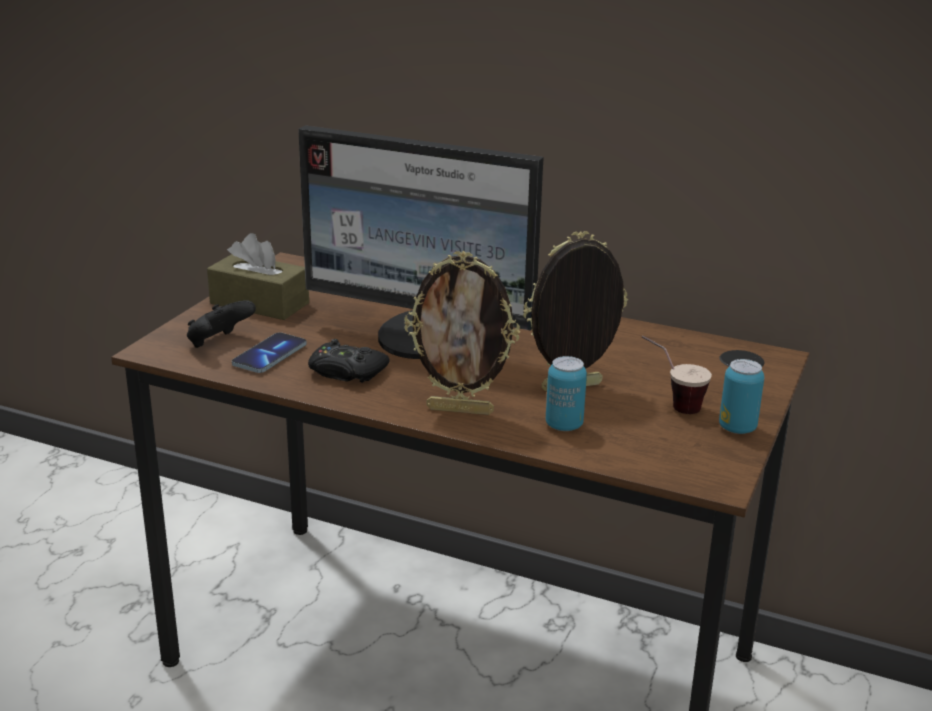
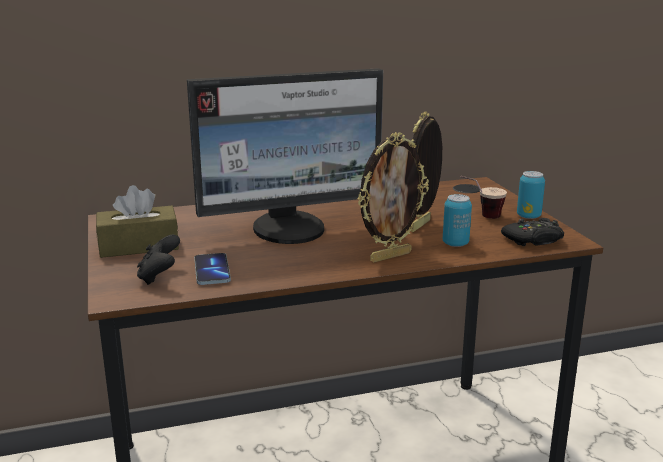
camera: 40 degrees left, 5 degrees down
(346, 372) = (282, 262): black game controller -> black game controller (533, 240)

